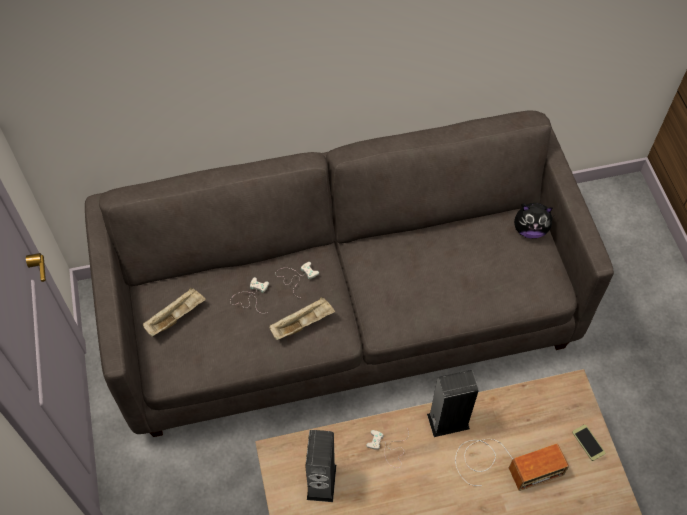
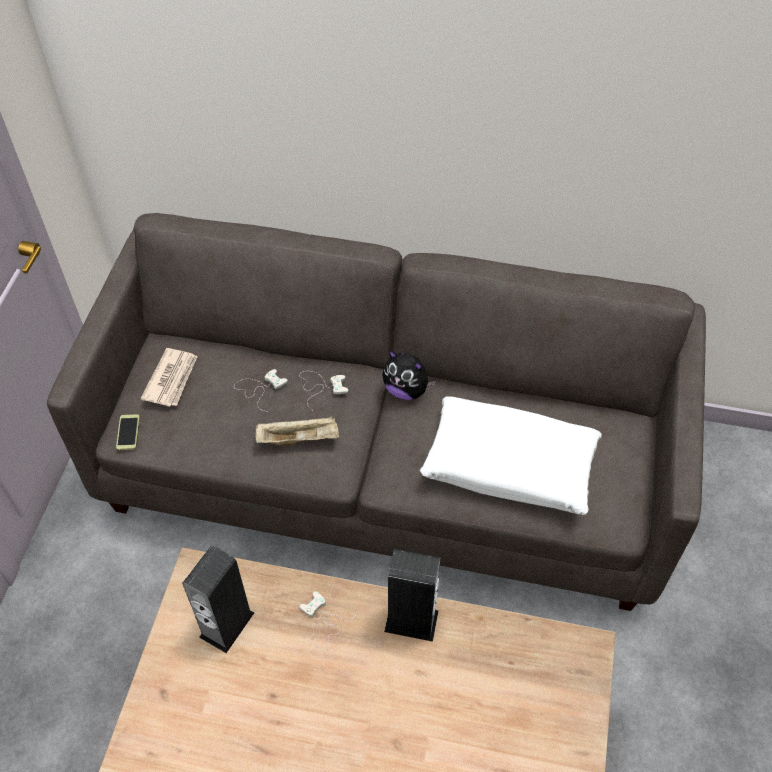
camera: 25 degrees right, 5 degrees down
(176, 316) = (172, 379): beige tray -> newspaper
(461, 281) = (509, 465): none -> white pillow
(504, 463) = (452, 701): radio -> none
(530, 230) = (628, 439): plush toy -> plush toy (406, 390)
(588, 442) = (573, 725): phone -> phone (128, 432)

